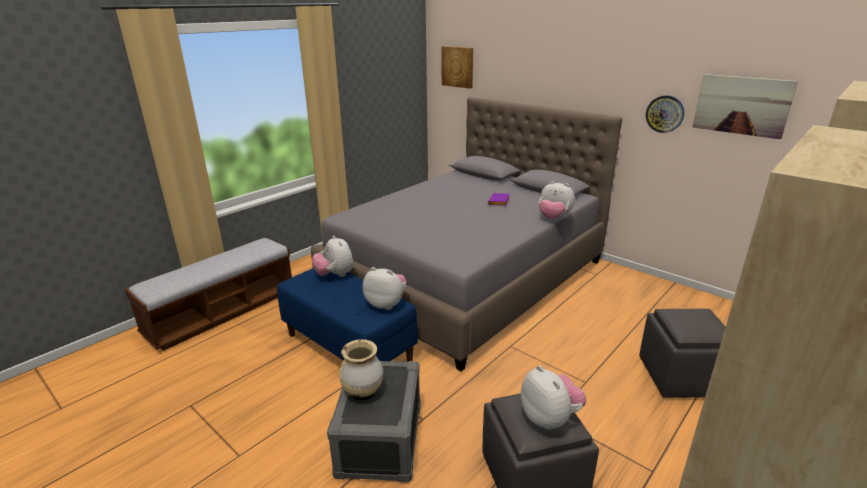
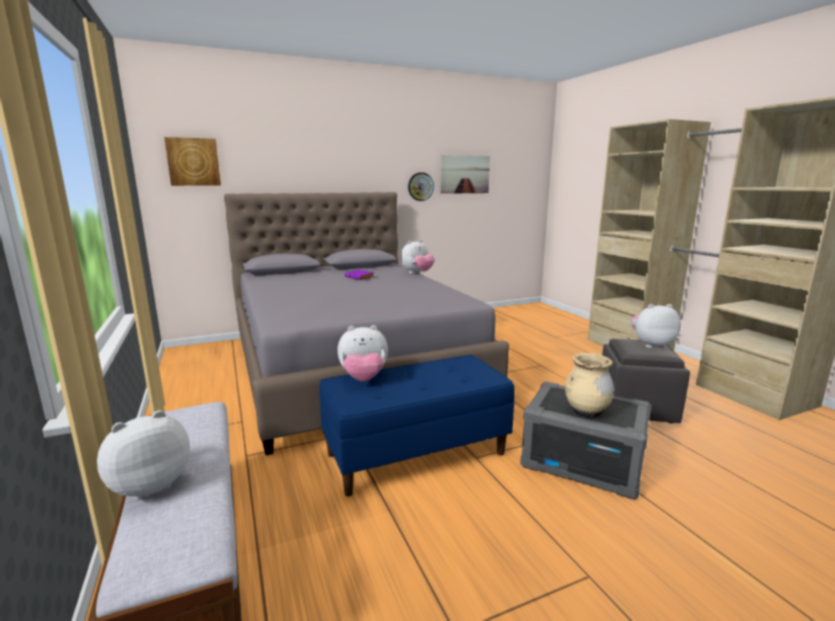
camera: 65 degrees left, 10 degrees down
(386, 304) = (459, 364): plush toy -> plush toy (149, 486)
(682, 377) = (550, 341): grey ottoman -> none

